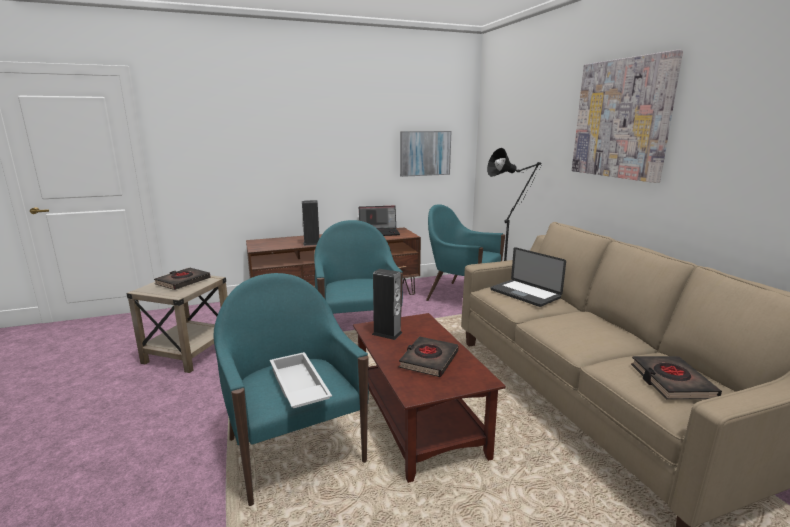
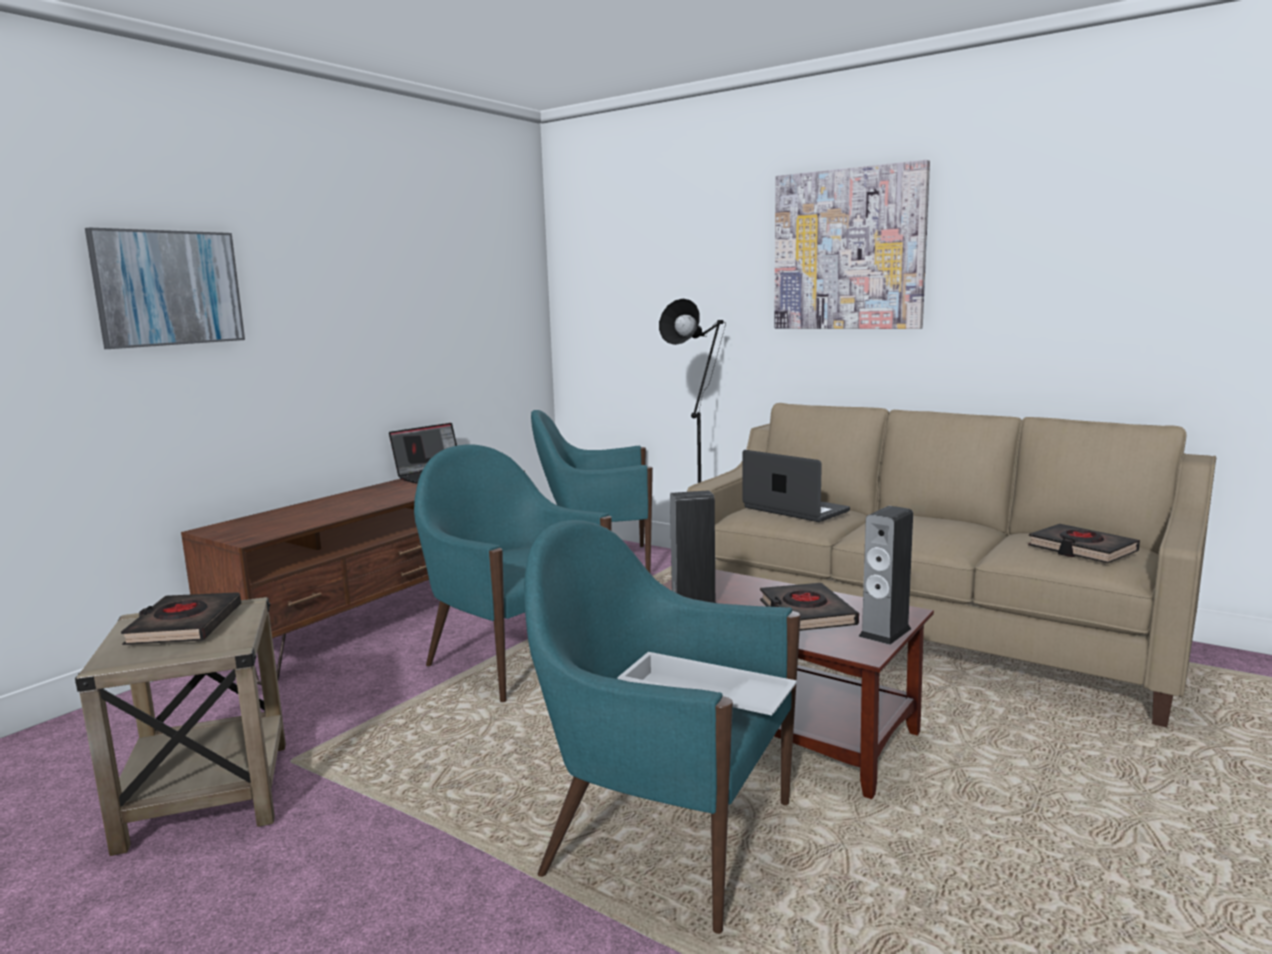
camera: 35 degrees left, 5 degrees down
(312, 243) = (349, 511): speaker -> speaker (885, 632)
(425, 153) = (482, 324): picture -> picture (168, 288)
(525, 294) = (795, 510): laptop -> laptop turned 150 degrees counterclockwise

